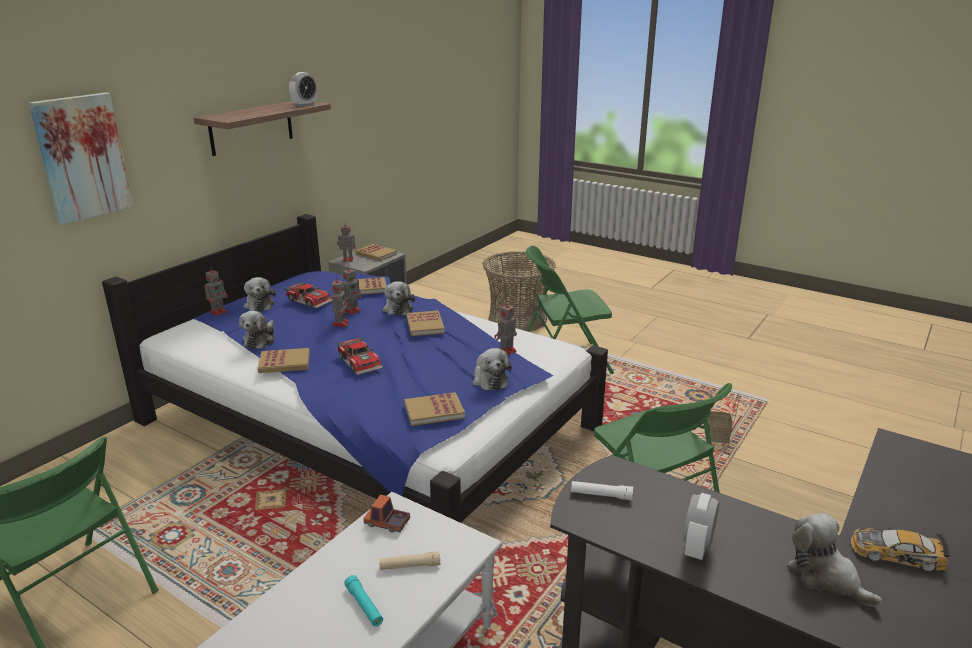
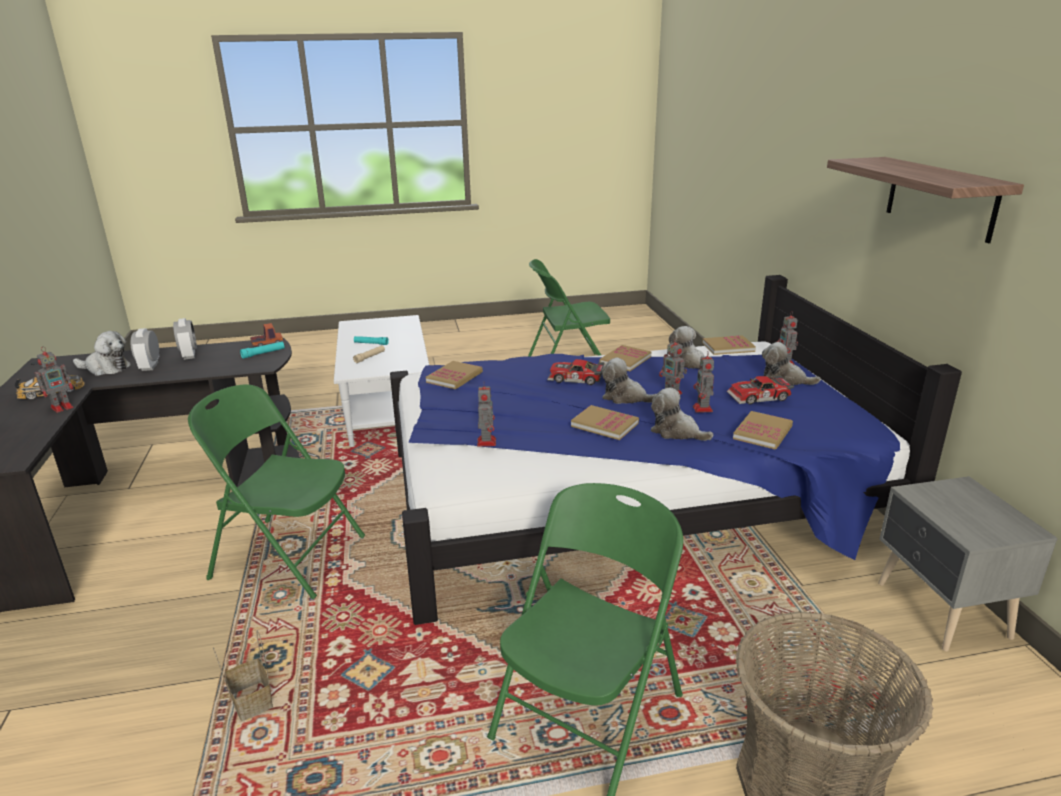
camera: 135 degrees right, 0 degrees up
(82, 157) = (803, 160): picture -> none
(304, 105) = (940, 180): alarm clock -> alarm clock (150, 366)
(347, 259) = (968, 491): toy robot -> toy robot (63, 407)
(376, 254) = (984, 524): book -> book (728, 347)
(387, 523) = (408, 362): toy truck -> toy truck (267, 343)
(489, 379) = (456, 413): plush toy -> plush toy (625, 397)
(601, 495) = (263, 353): white flashlight -> turquoise flashlight

